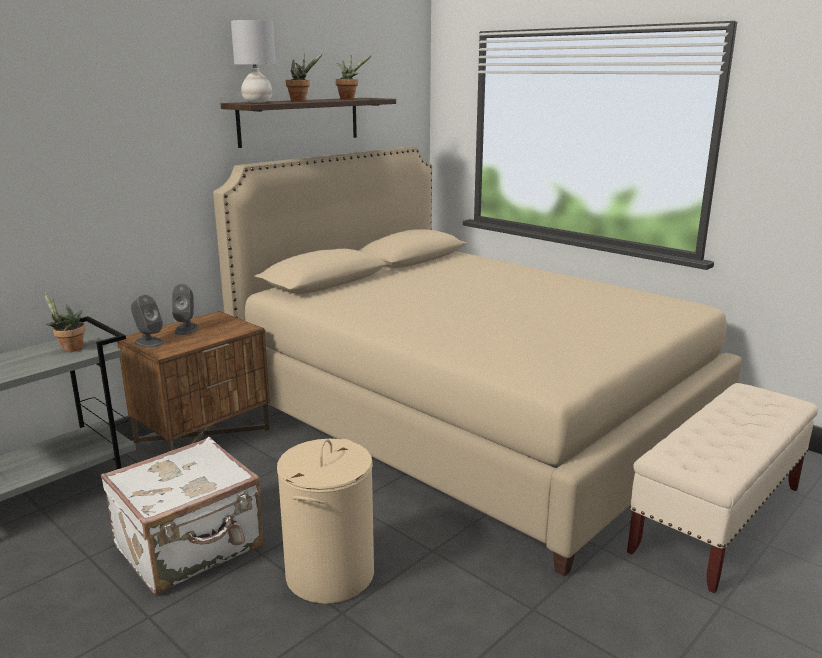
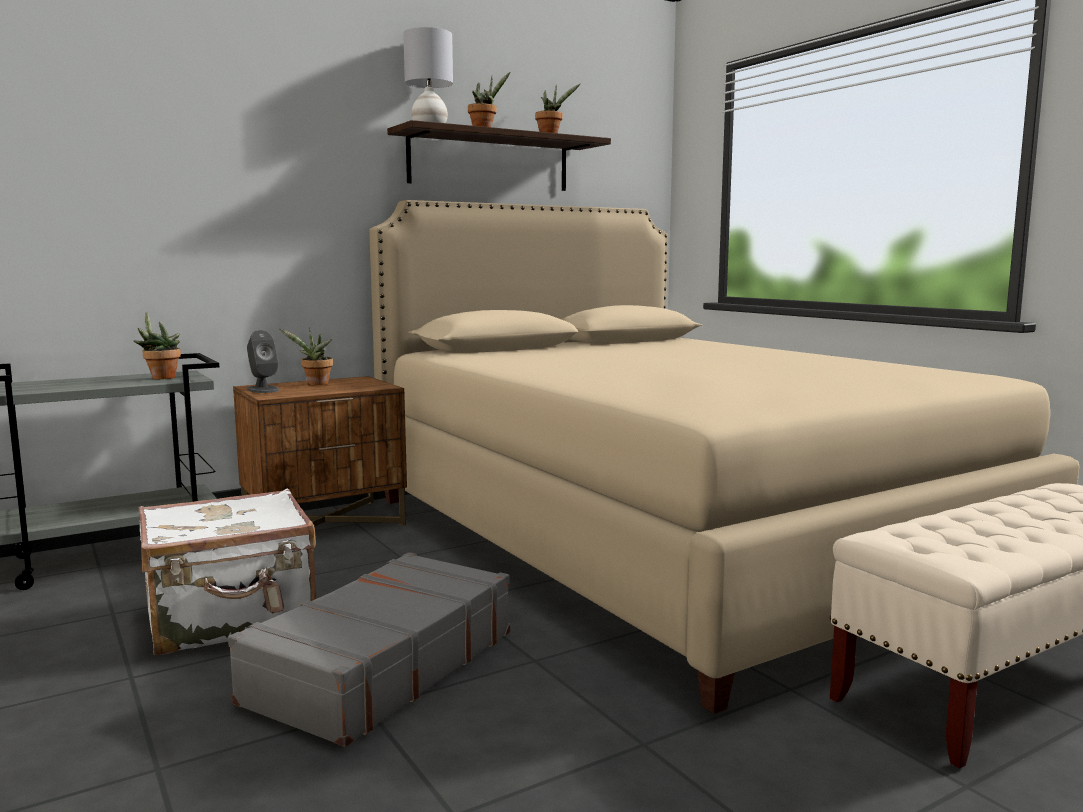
camera: 15 degrees right, 10 degrees down
(186, 329) = (315, 384): grey speaker -> potted plant
(330, 574) = (380, 667): beige laundry basket -> grey suitcase

